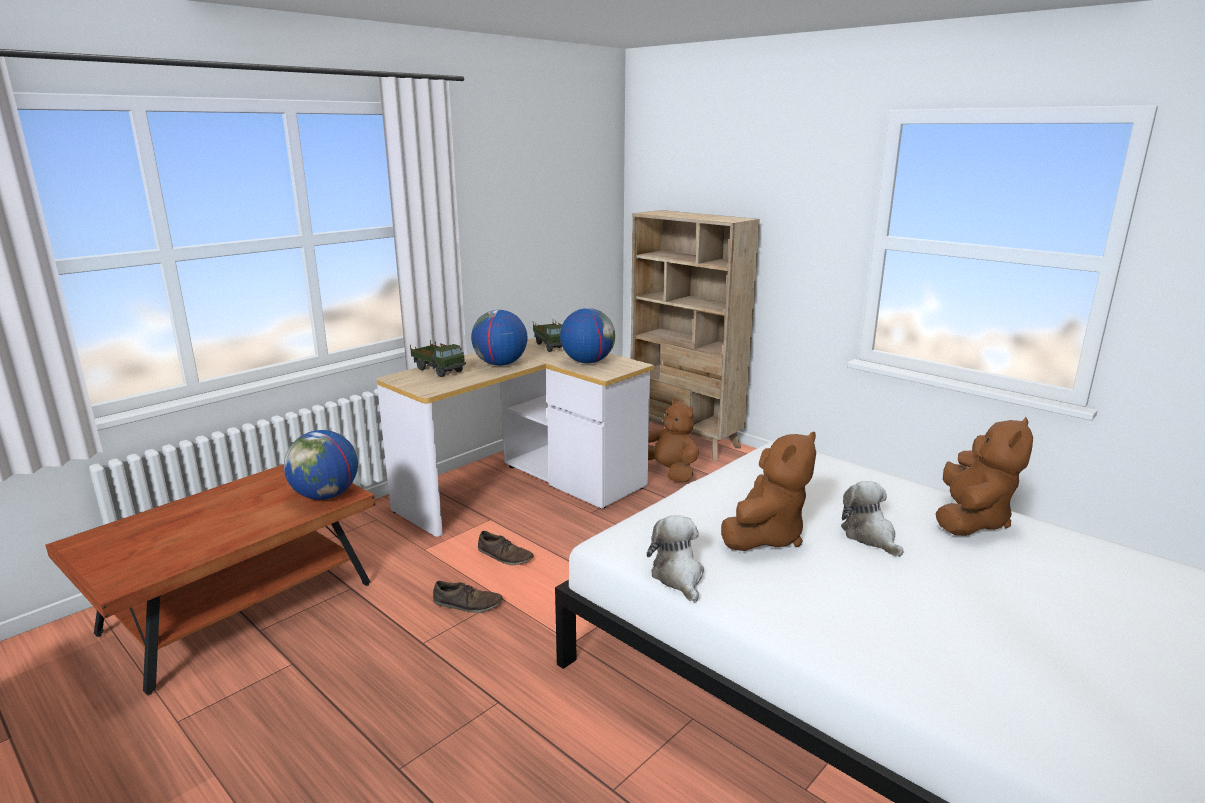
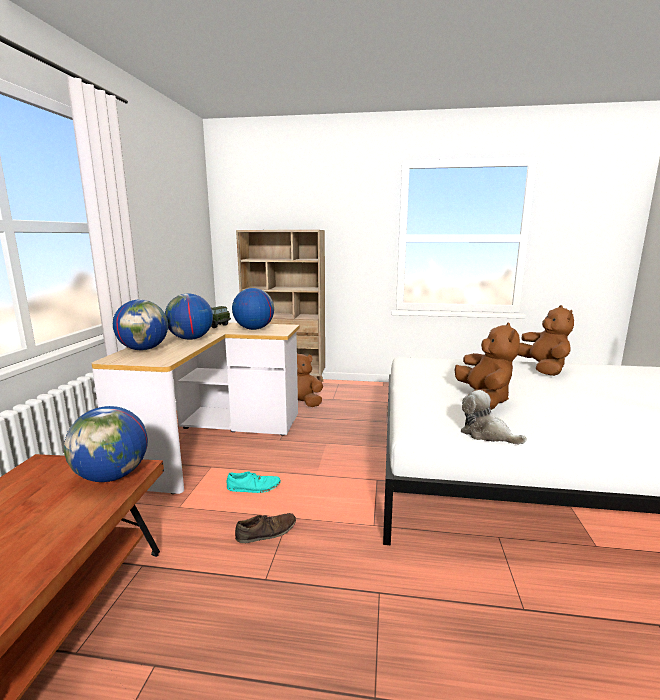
camera: 35 degrees left, 5 degrees down
(439, 370) = (144, 349): toy truck -> globe
(505, 556) = (254, 487): brown shoe -> turquoise shoe
(870, 536) = (523, 386): plush toy -> none

